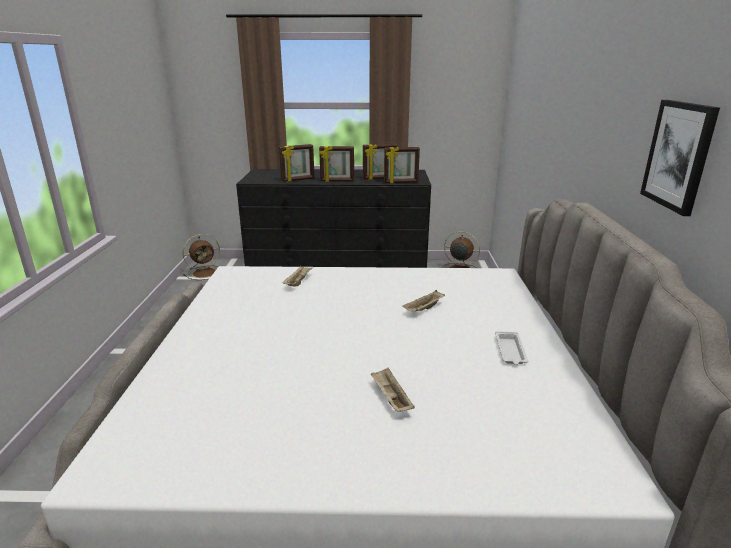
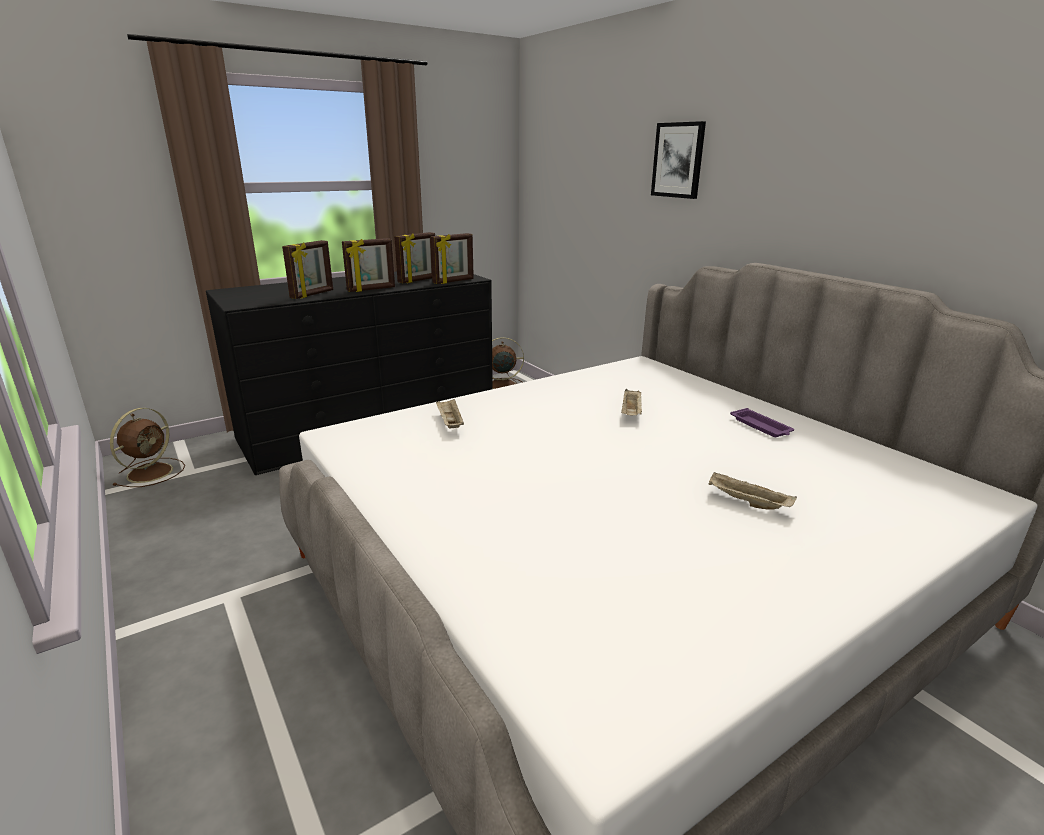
camera: 35 degrees left, 0 degrees up
(510, 351) = (761, 427): white tray -> purple tray
(679, 155) = (905, 194): picture -> picture (678, 160)

